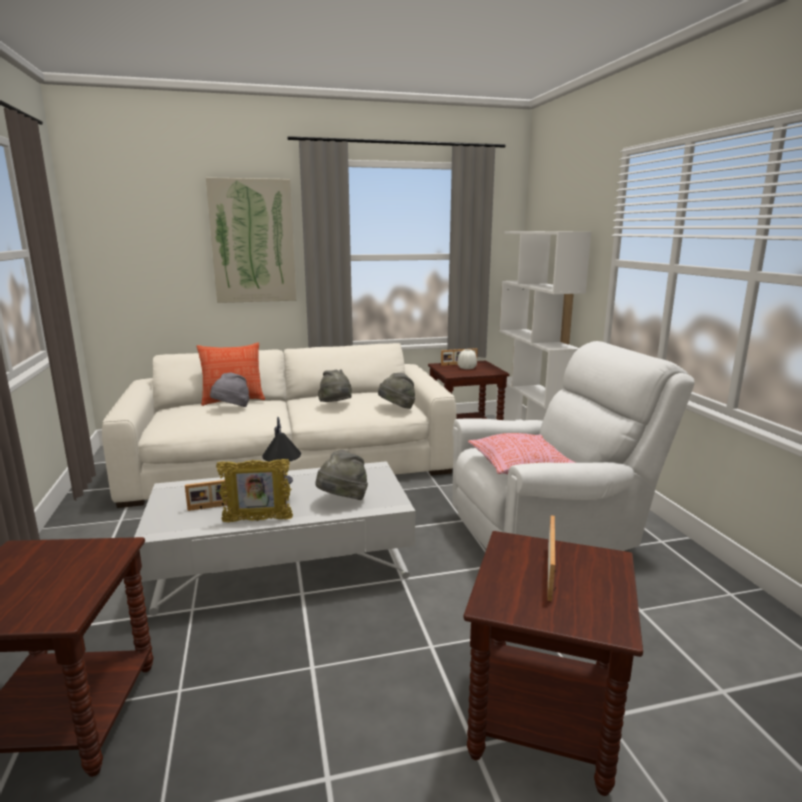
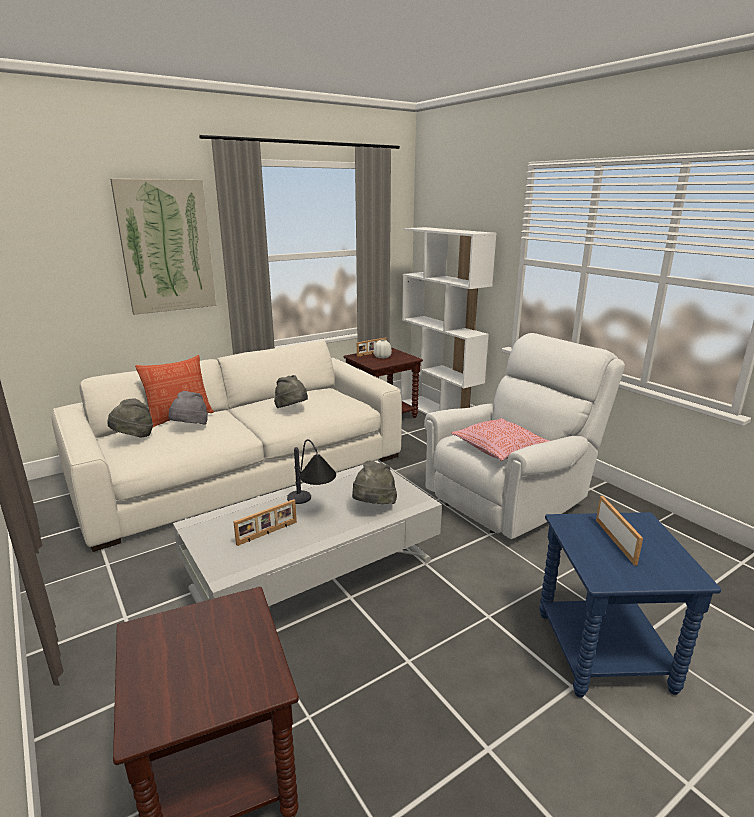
camera: 20 degrees left, 5 degrees up
(257, 520) = (315, 541): picture frame -> none
(397, 408) = (348, 405): grey hat -> grey hat (133, 437)
(541, 718) = (602, 651): brown side table -> blue side table

